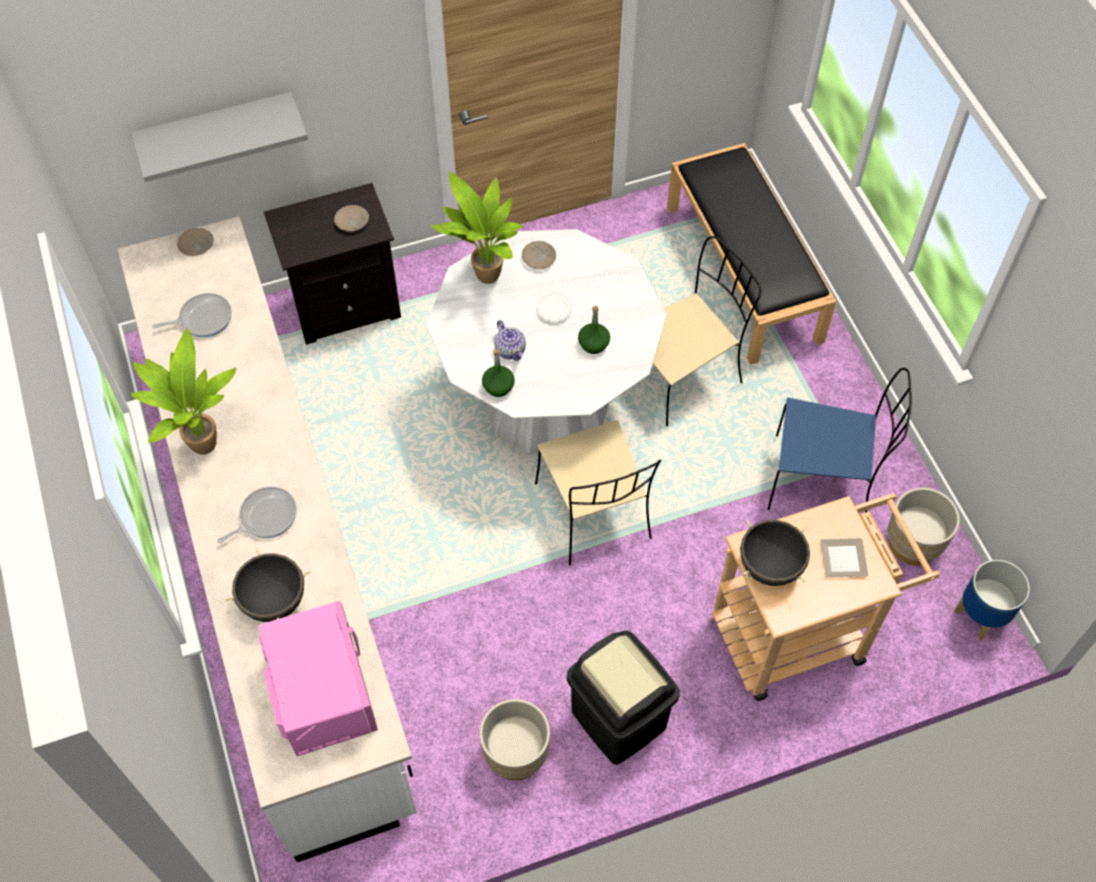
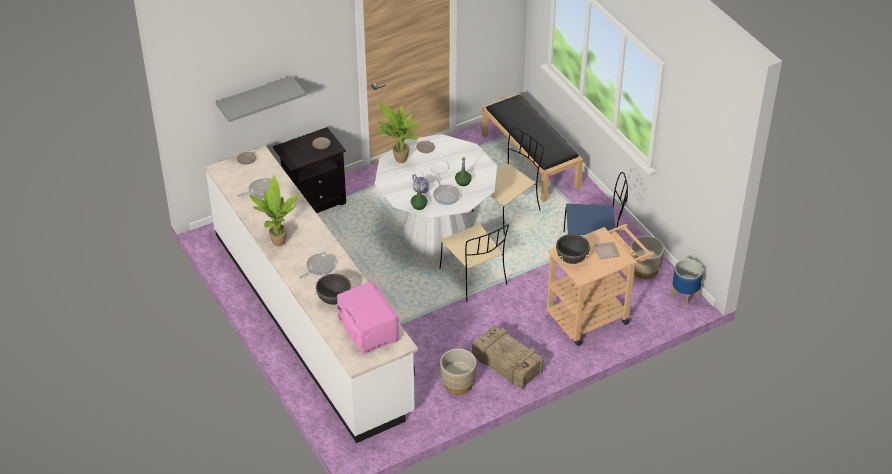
camera: 10 degrees left, 15 degrees down
(554, 370) = (445, 195): none -> frying pan
(617, 719) = (507, 363): black trash can -> crate

